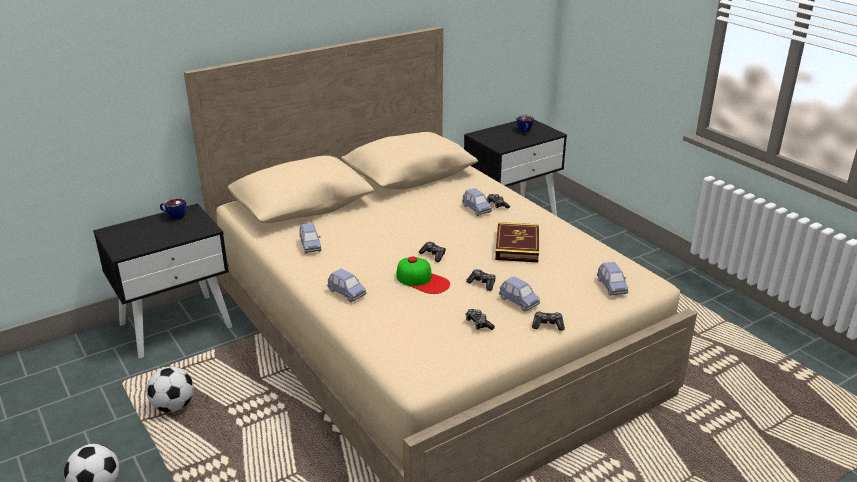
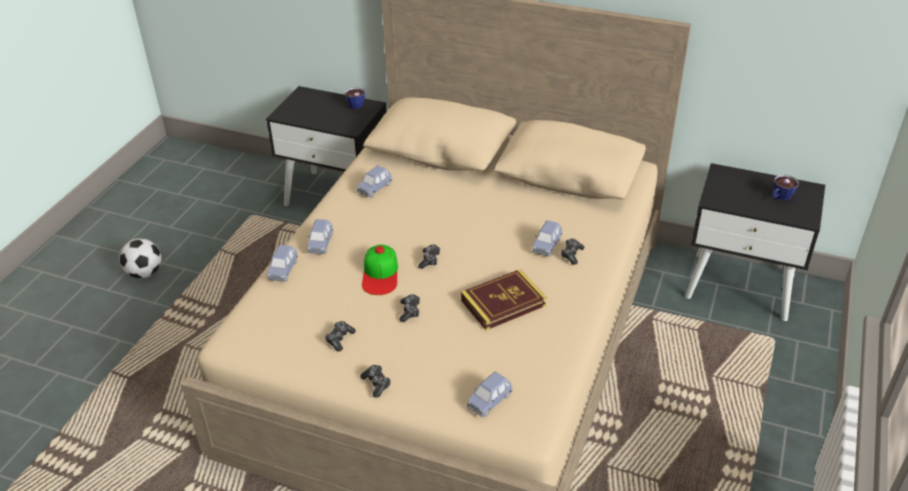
camera: 55 degrees right, 10 degrees up
(173, 406) = (247, 254): football -> none
(519, 302) = (399, 348): blue toy car -> blue toy car (283, 270)

